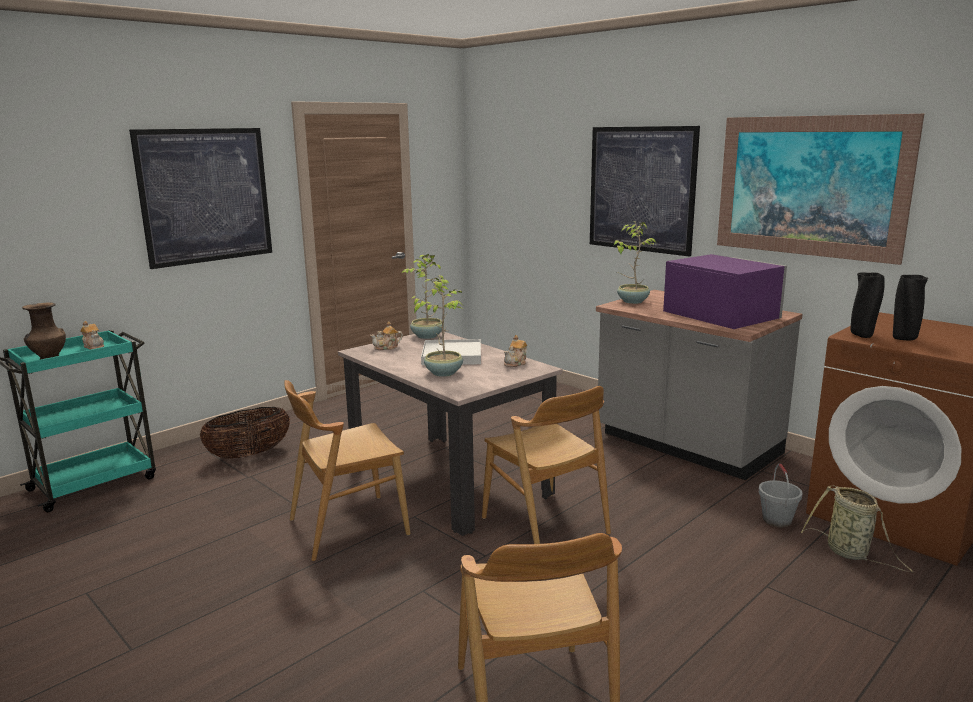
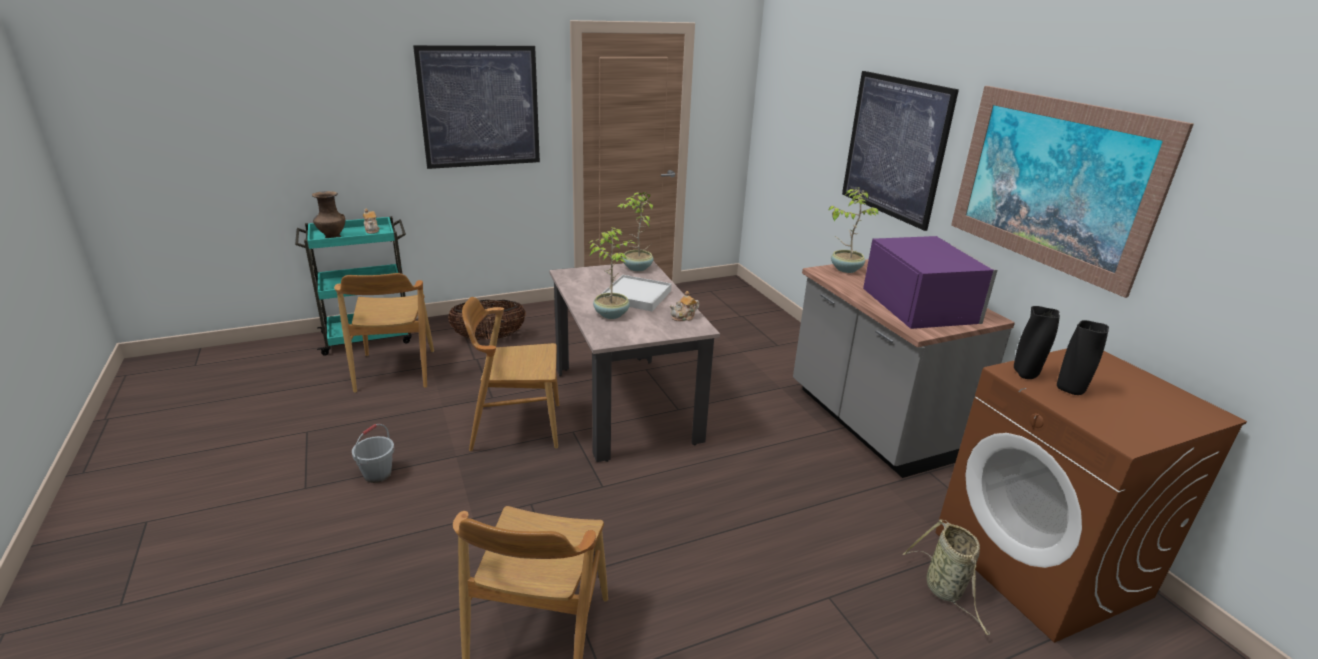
camera: 20 degrees right, 10 degrees up
(387, 347) = (592, 274): teapot -> none
(545, 526) = (673, 472): brown chair -> brown chair (395, 371)
(776, 520) = (898, 531): grey bucket -> grey bucket (377, 474)

